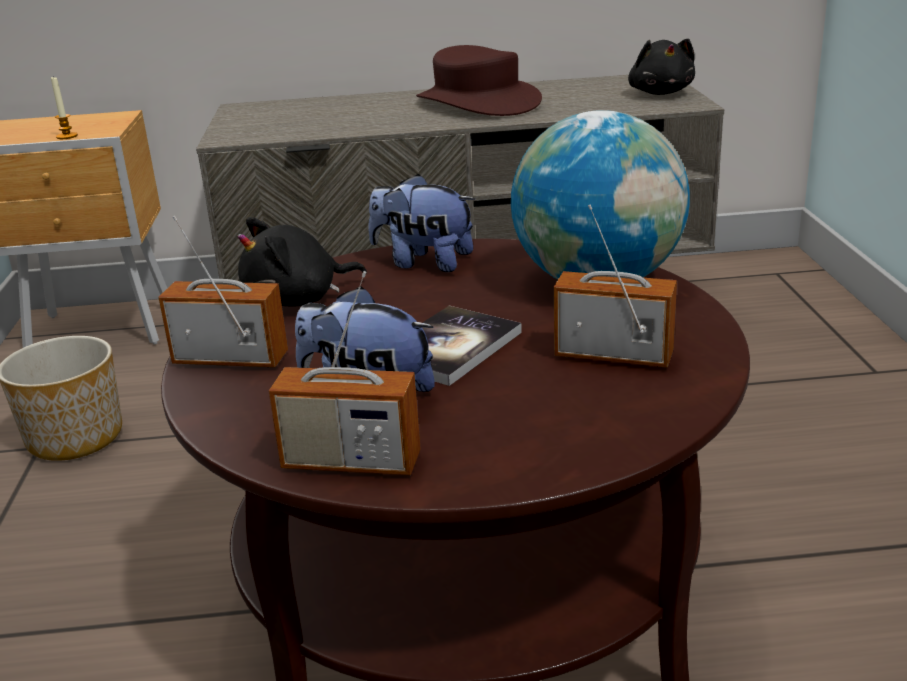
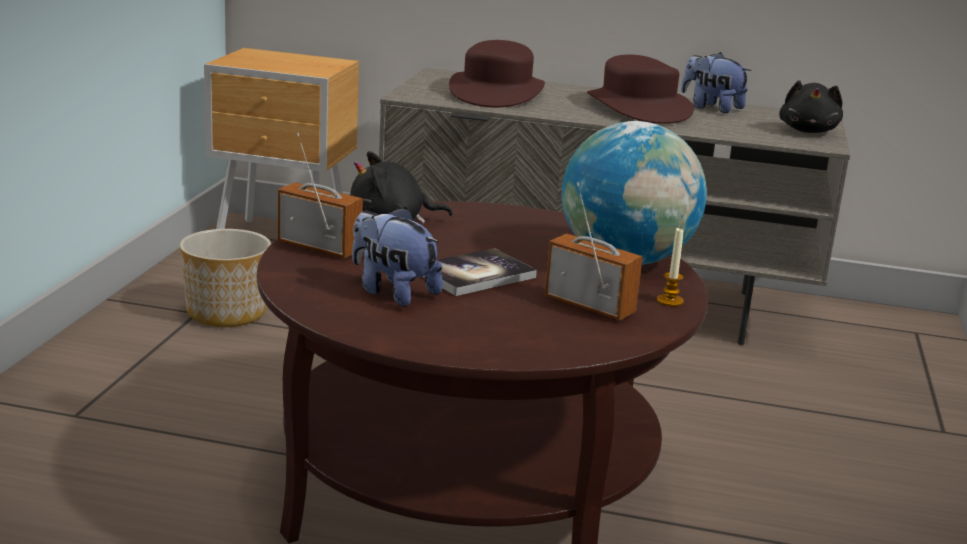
camera: 15 degrees right, 5 degrees down
(67, 136) = (288, 70): candle -> candle (670, 301)
(319, 115) = (497, 92): none -> brown hat
(351, 462) = (356, 320): radio -> none
(423, 262) = (504, 219): plush toy -> plush toy (711, 108)

